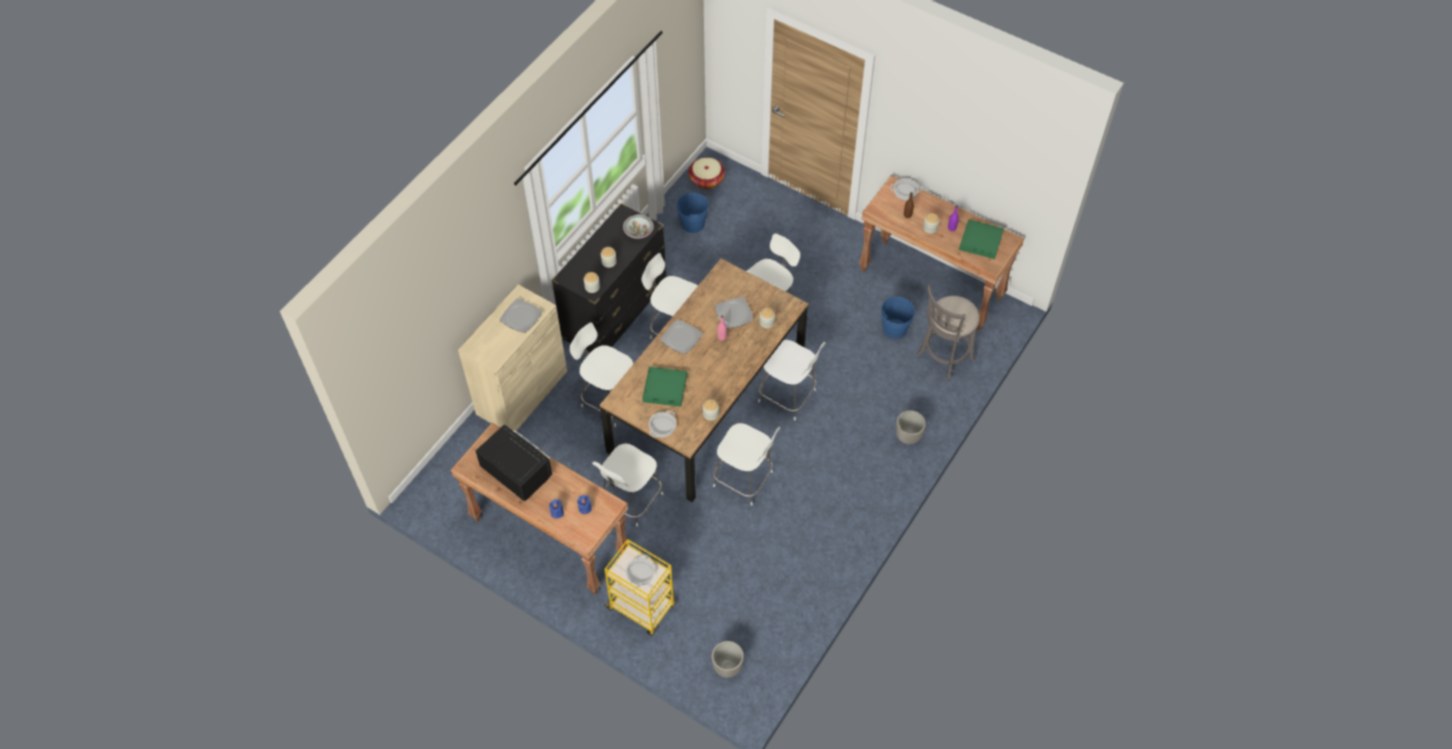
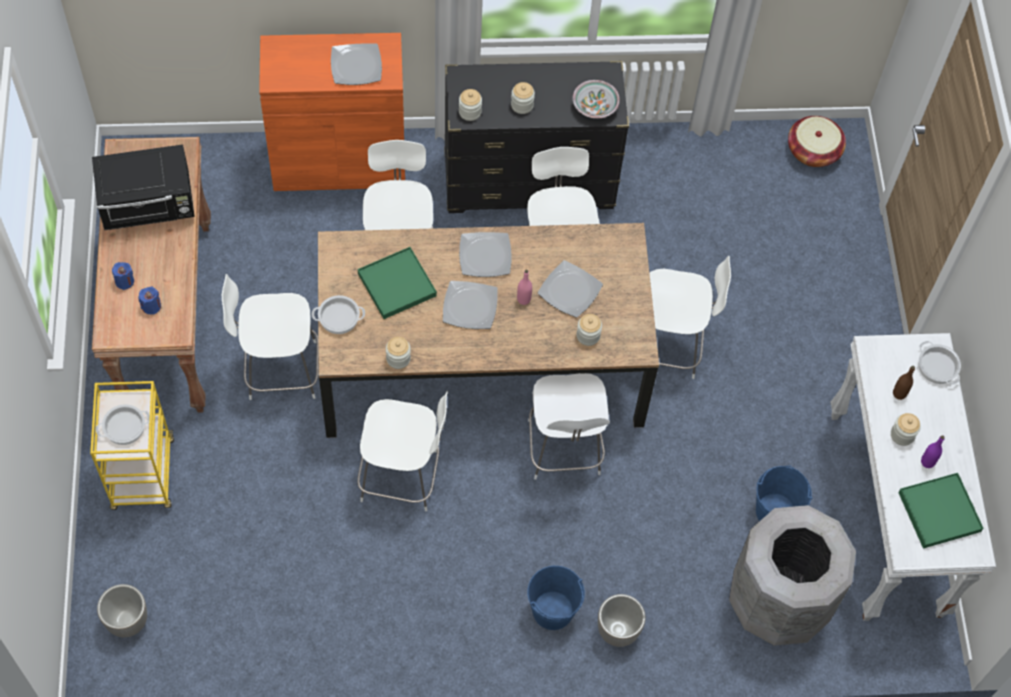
camera: 50 degrees right, 5 degrees up
(516, 472) = (149, 205): black microwave -> black microwave turned 75 degrees clockwise
(522, 392) = (339, 162): beige cabinet -> orange cabinet
(693, 224) = (732, 179): blue bucket -> blue bucket (552, 610)
(706, 363) = (470, 307): none -> plate
(745, 480) = (402, 476): white chair -> white chair turned 75 degrees counterclockwise
(931, 284) = (886, 514): brown console table -> white console table
(943, 358) = (777, 601): grey stool -> grey trash can

